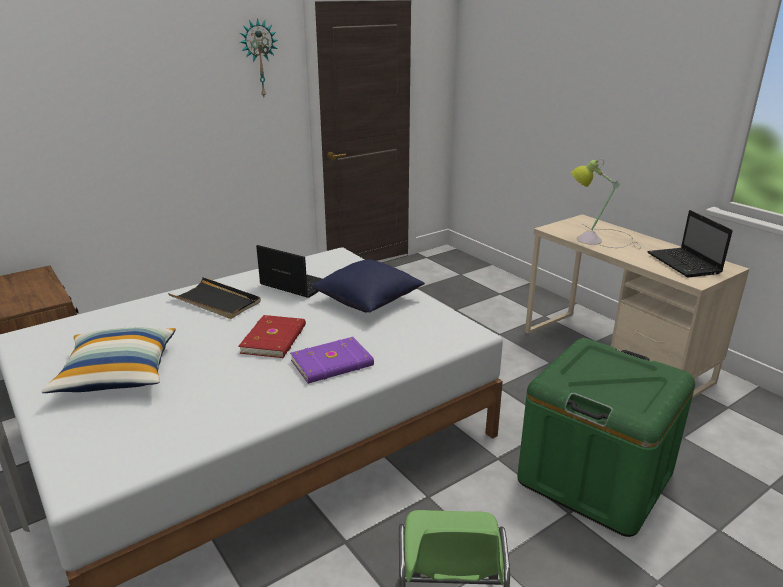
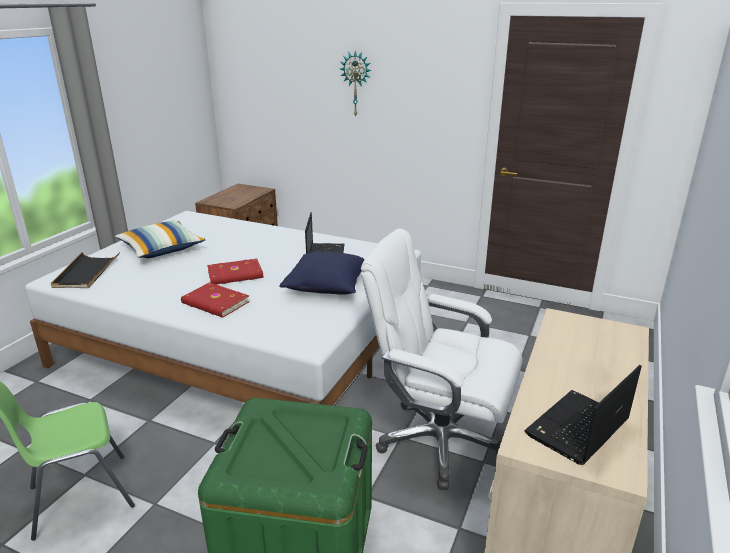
camera: 60 degrees right, 0 degrees up
(216, 301) = (273, 242): black tray -> black tray (86, 273)
(259, 58) = (444, 66): wall clock -> wall clock (356, 84)
(333, 364) = (215, 303): purple book -> red book
(514, 372) = (439, 441): none -> white office chair
(598, 239) = (573, 351): table lamp -> none

